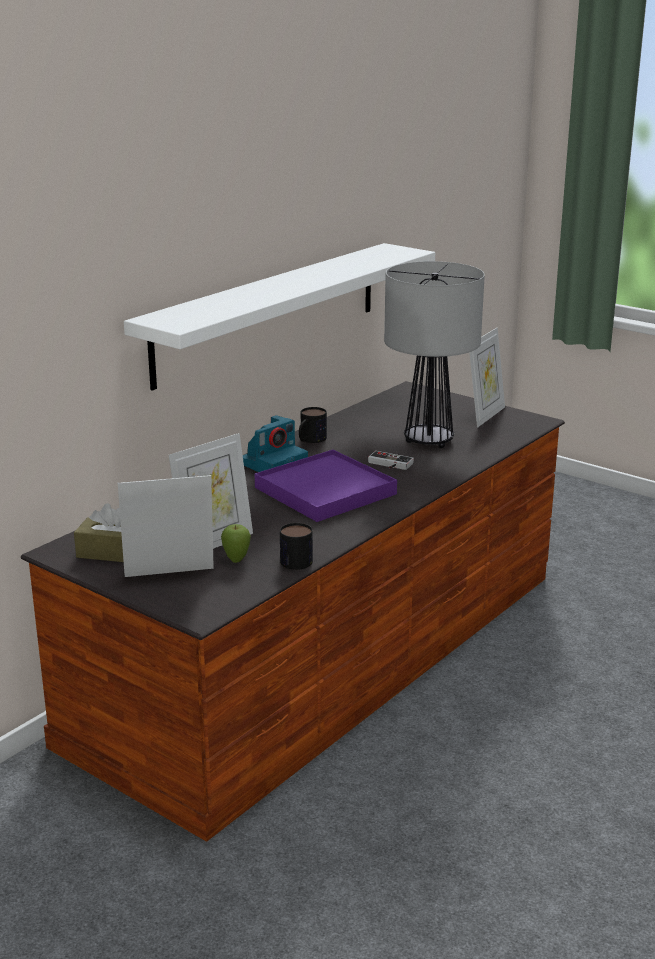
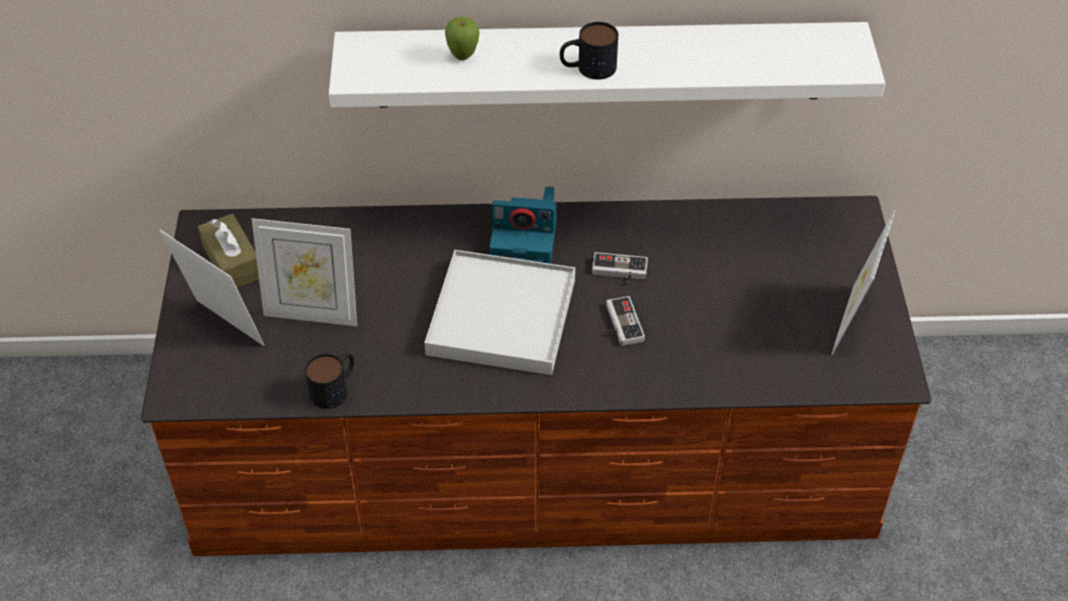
camera: 50 degrees right, 25 degrees up
(236, 560) = (293, 351): apple -> apple (463, 57)
(310, 440) = (612, 227): mug -> mug (587, 68)
(325, 491) = (502, 317): purple tray -> white tray
(348, 451) = (619, 272): none -> game controller
(428, 441) = (717, 318): table lamp -> none
(485, 415) = (852, 323): picture frame -> picture frame turned 120 degrees clockwise

